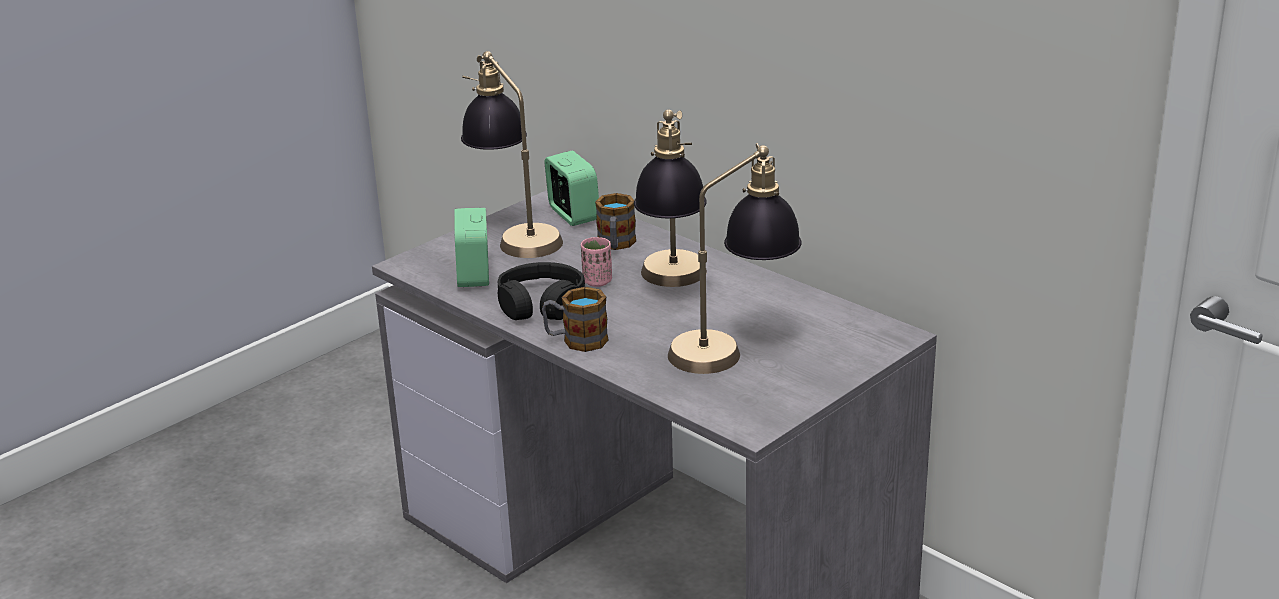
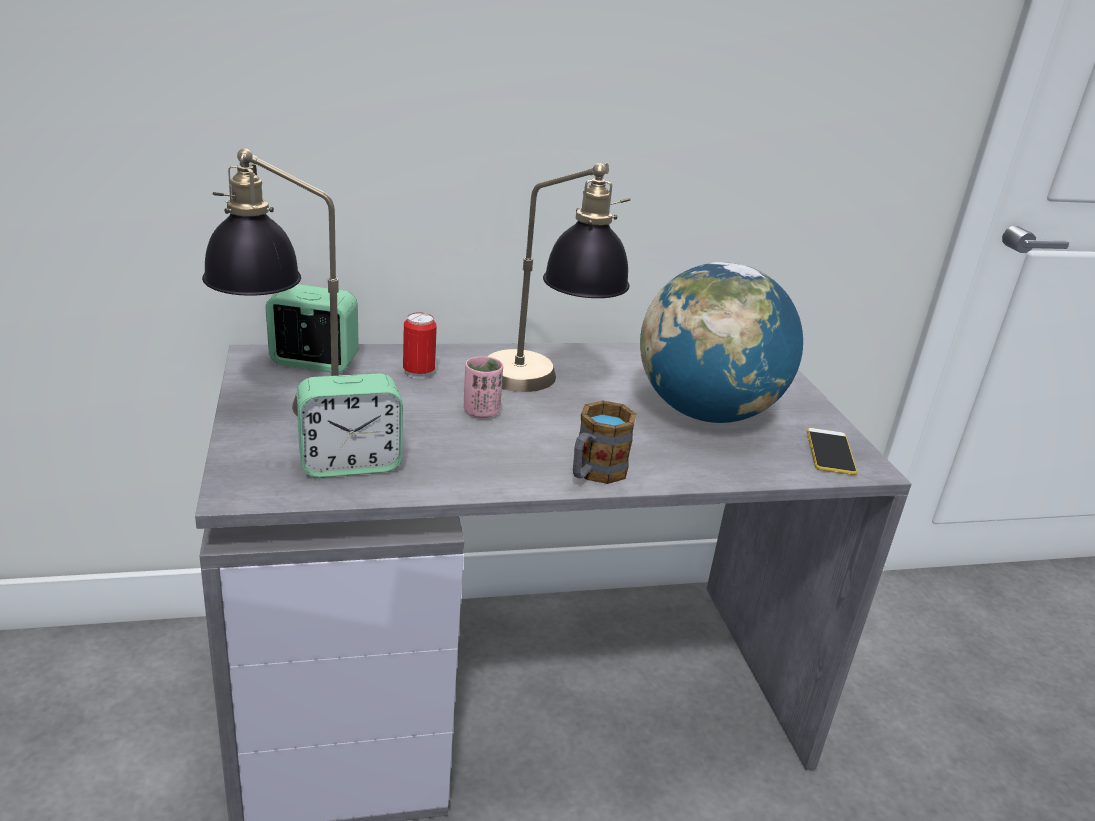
camera: 60 degrees left, 0 degrees up
(474, 275) = (350, 463): alarm clock -> alarm clock turned 45 degrees counterclockwise
(541, 305) = (486, 457): black headphones -> none
(616, 245) = (418, 373): mug -> can
(733, 348) = (706, 413): table lamp -> globe
(752, 409) = (830, 452): none -> phone

